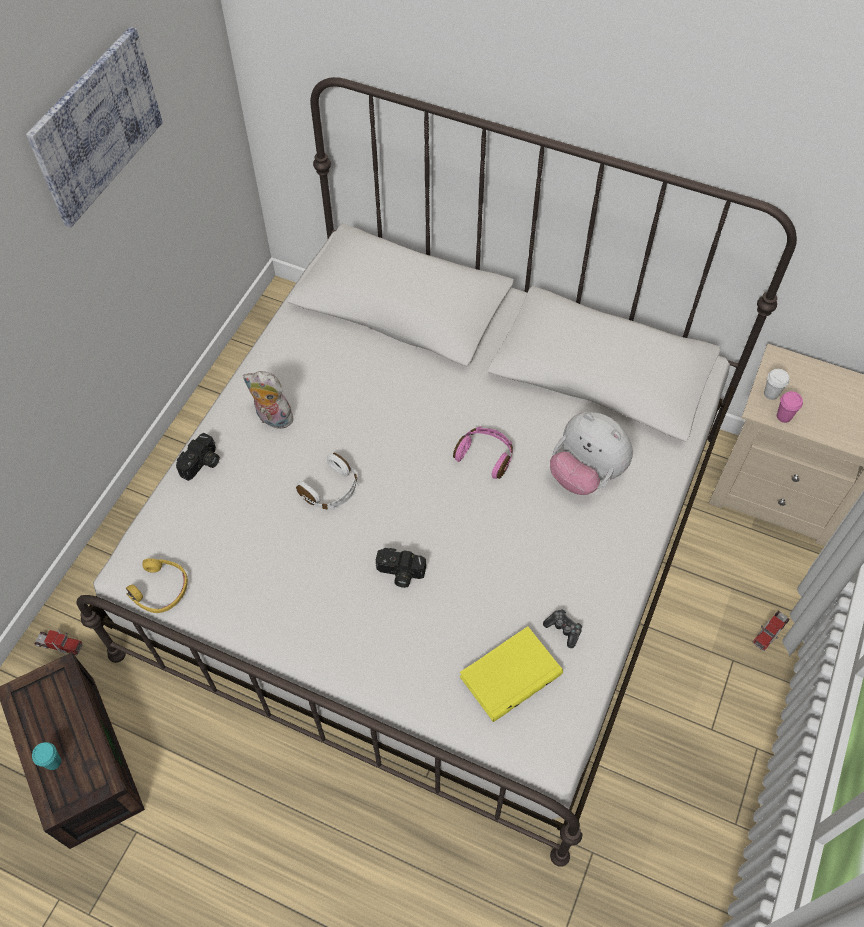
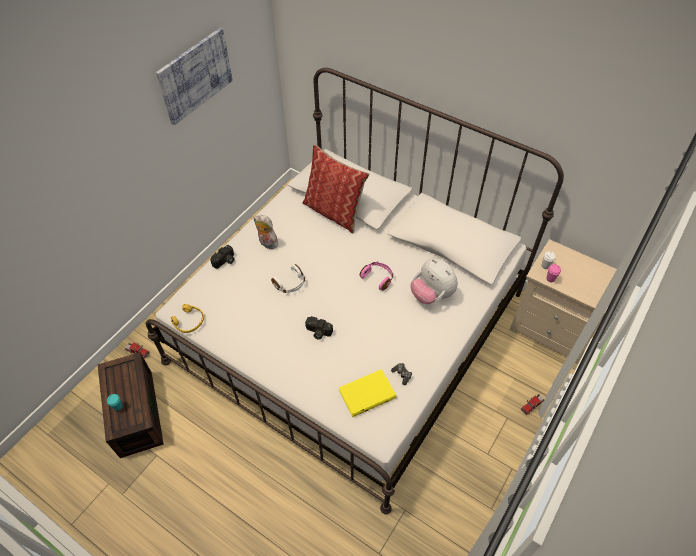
camera: 10 degrees right, 5 degrees down
(382, 341) = (334, 212): none -> pillow

